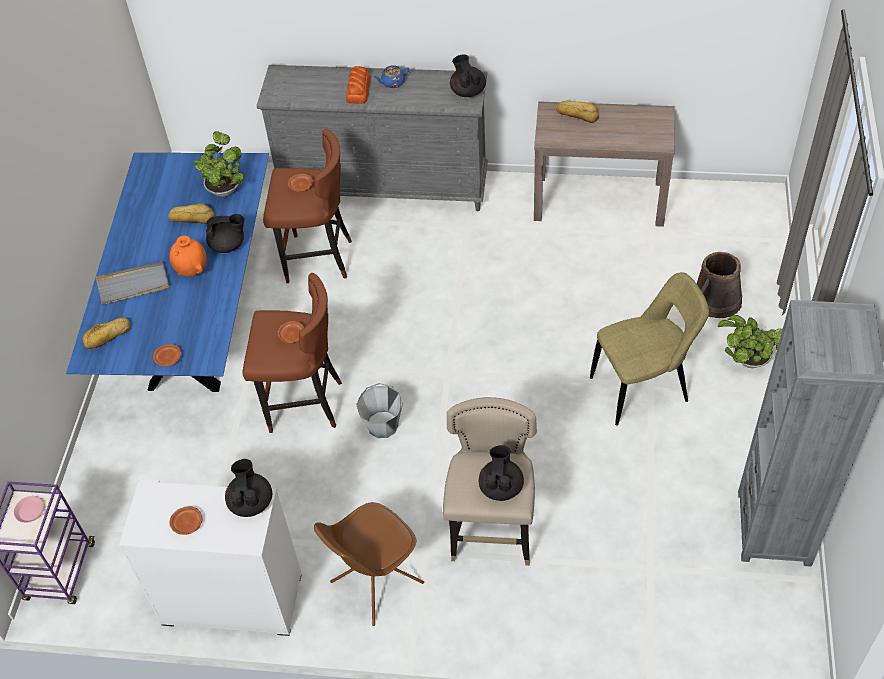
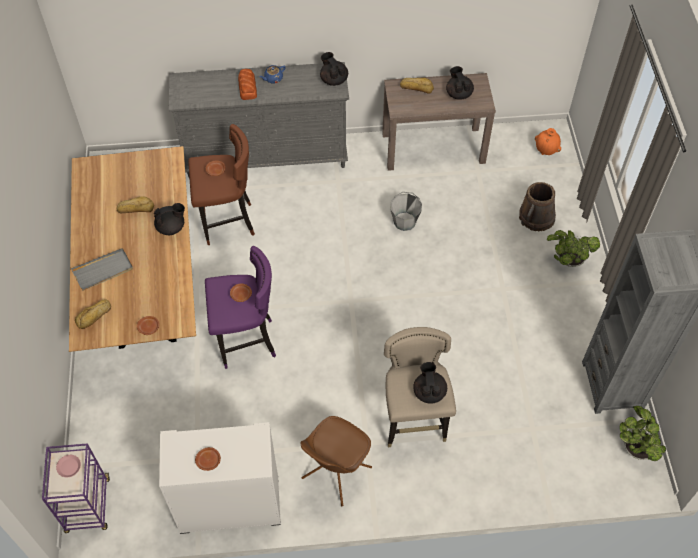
camera: 15 degrees left, 5 degrees up
(192, 271) = (148, 252): orange vase -> orange vase (546, 151)
(198, 326) = (146, 290): blue dining table -> brown dining table
(224, 188) = (155, 180): potted plant -> potted plant (636, 447)
(251, 502) = (253, 436): black teapot -> black teapot (458, 93)
(303, 404) = (246, 342): brown stool -> purple stool
(383, 425) = (311, 349): grey bucket -> grey bucket (404, 222)
(643, 388) = (498, 293): beige chair -> none

